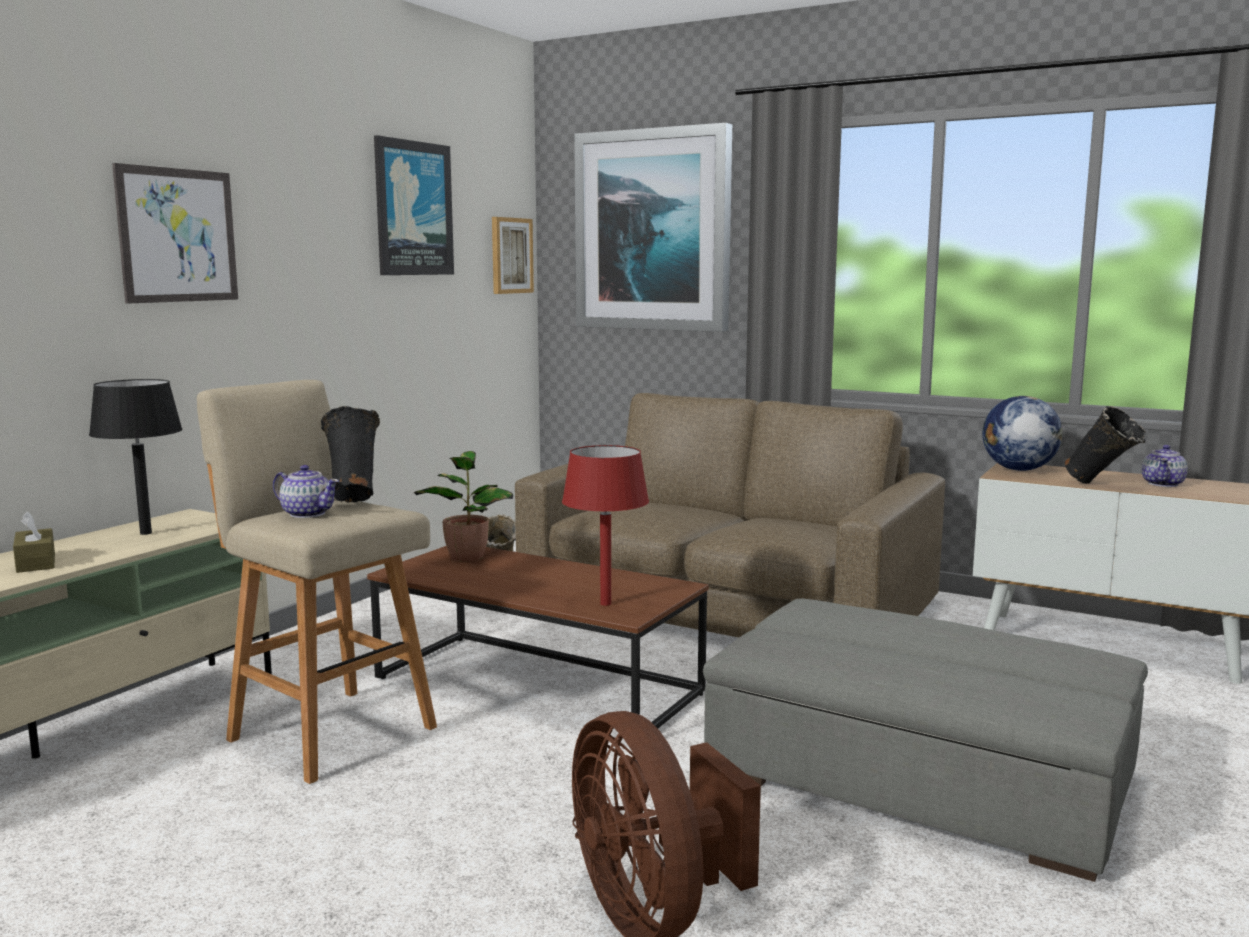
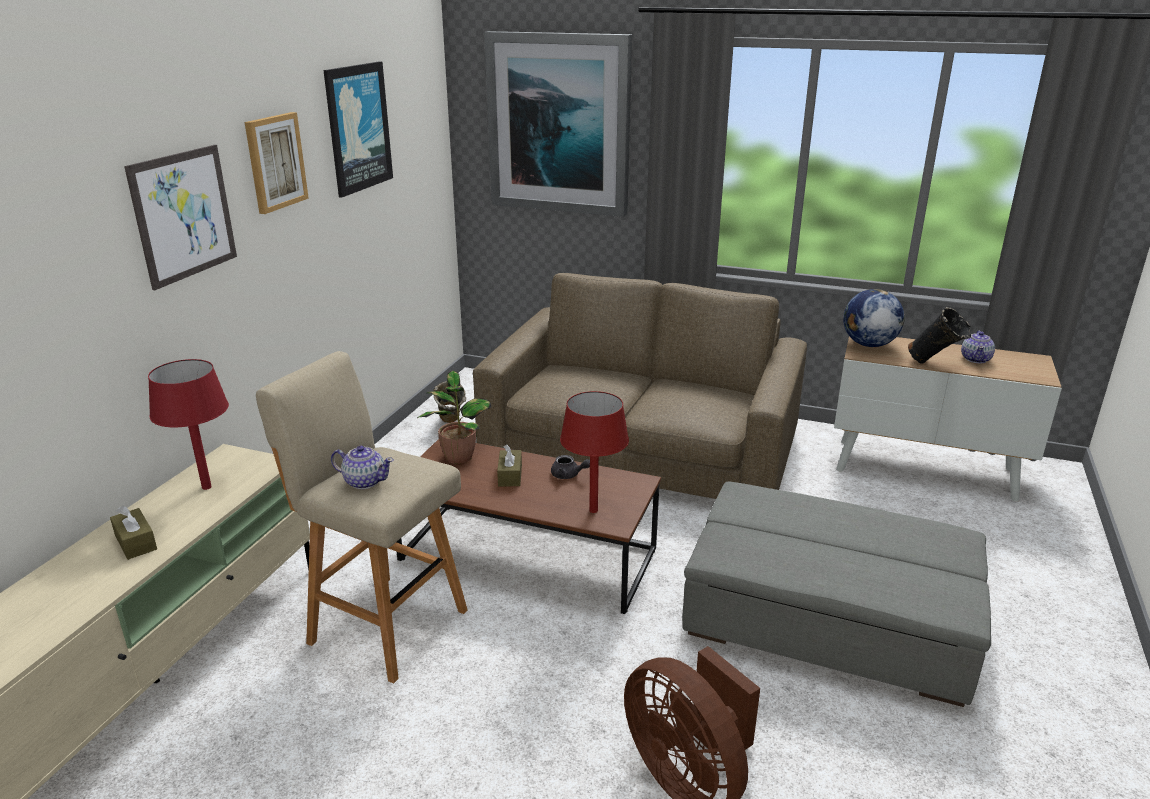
camera: 10 degrees left, 15 degrees up
(146, 533) = (207, 487): black table lamp -> red table lamp
(353, 498) = (389, 452): black vase -> none
(511, 255) = (432, 145): picture -> picture (275, 162)
(519, 573) = (510, 475): none -> brown tissue box
(591, 576) = (568, 475): none -> grey teapot

